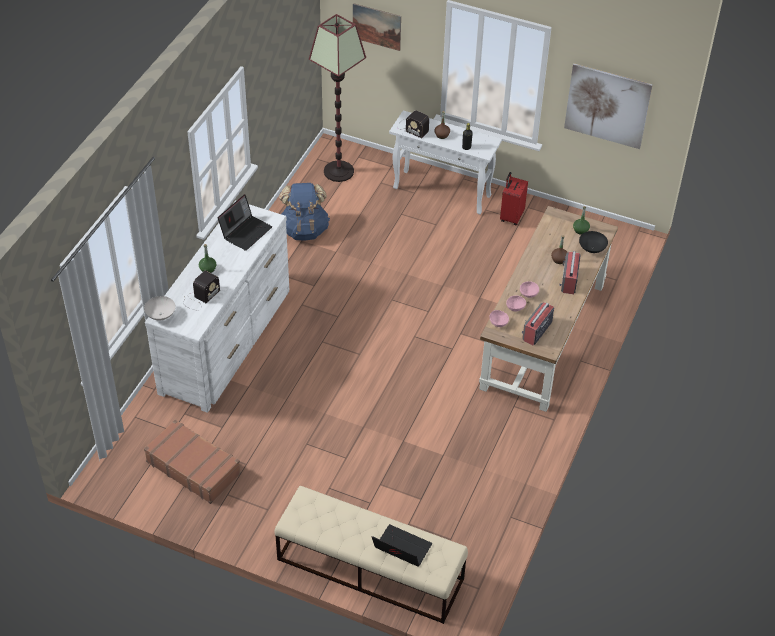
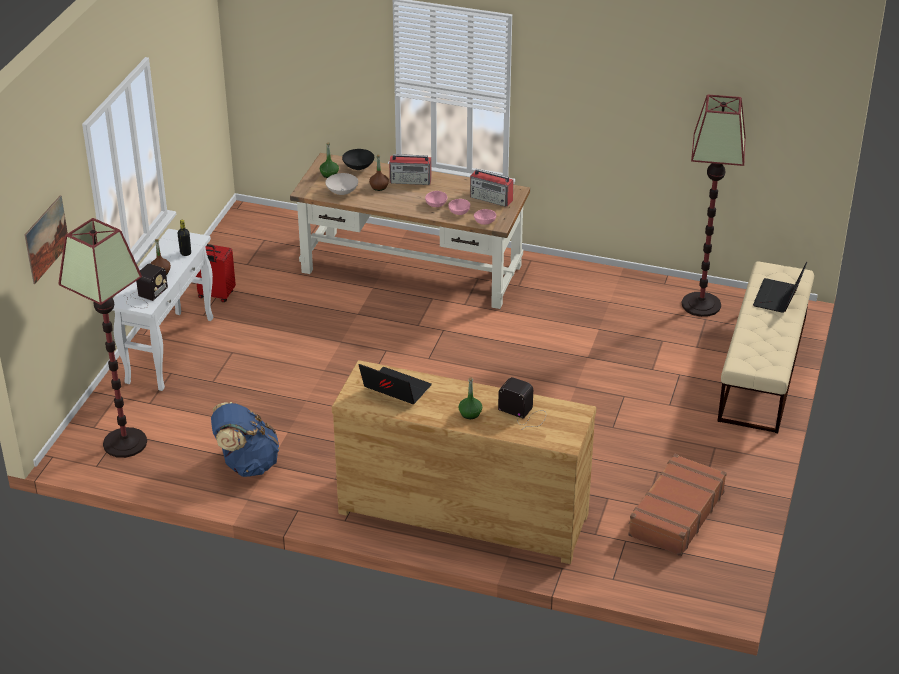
camera: 95 degrees left, 10 degrees down
(161, 315) = (562, 442): white bowl -> white bowl (342, 192)
(227, 340) = (463, 512): white dresser -> brown dresser
(474, 540) = (700, 304): none -> floor lamp
(607, 106) = (191, 98): picture -> none

